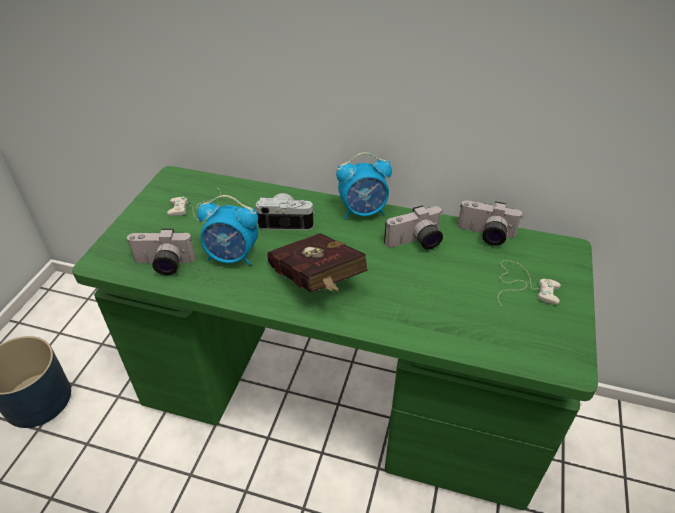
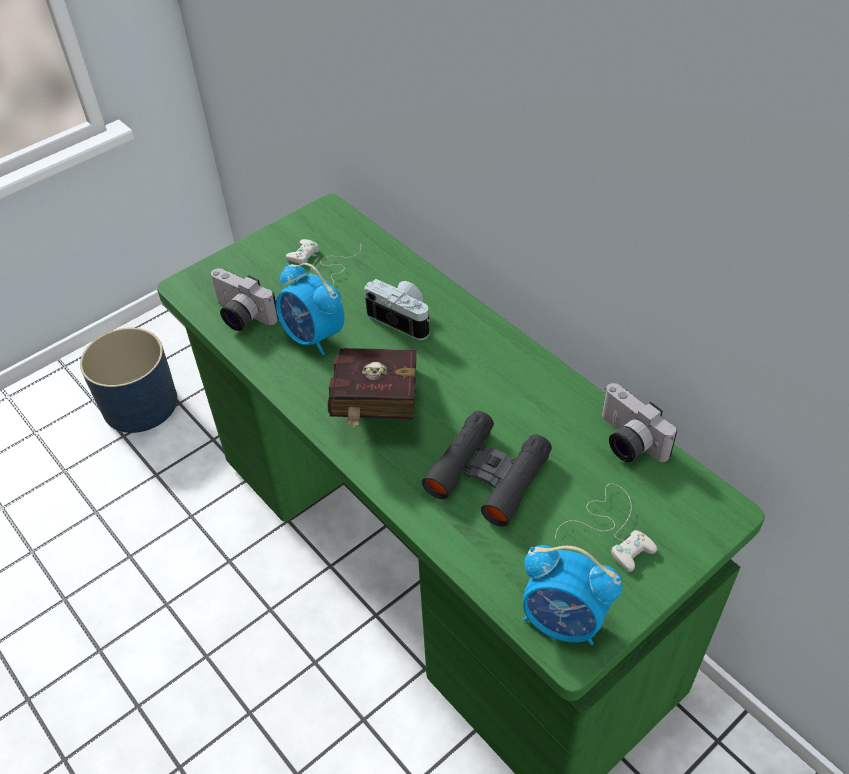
camera: 35 degrees right, 5 degrees up
(363, 211) = (502, 343): alarm clock -> alarm clock (564, 621)
(416, 243) = (528, 412): camera -> none
(426, 289) = (488, 474): none -> black binoculars

